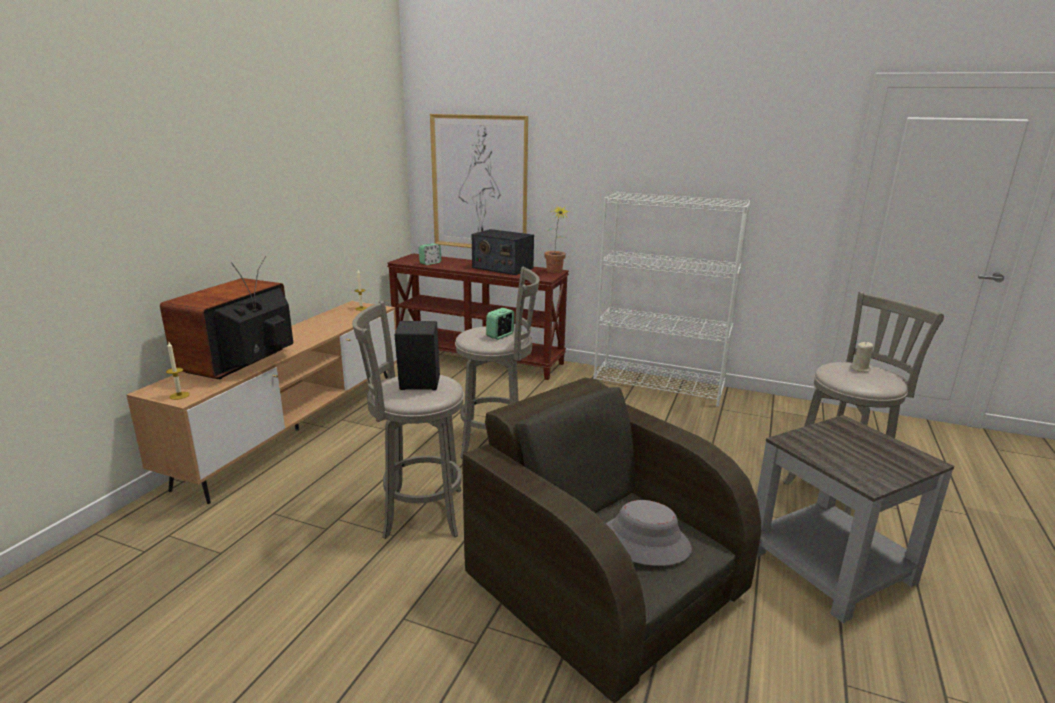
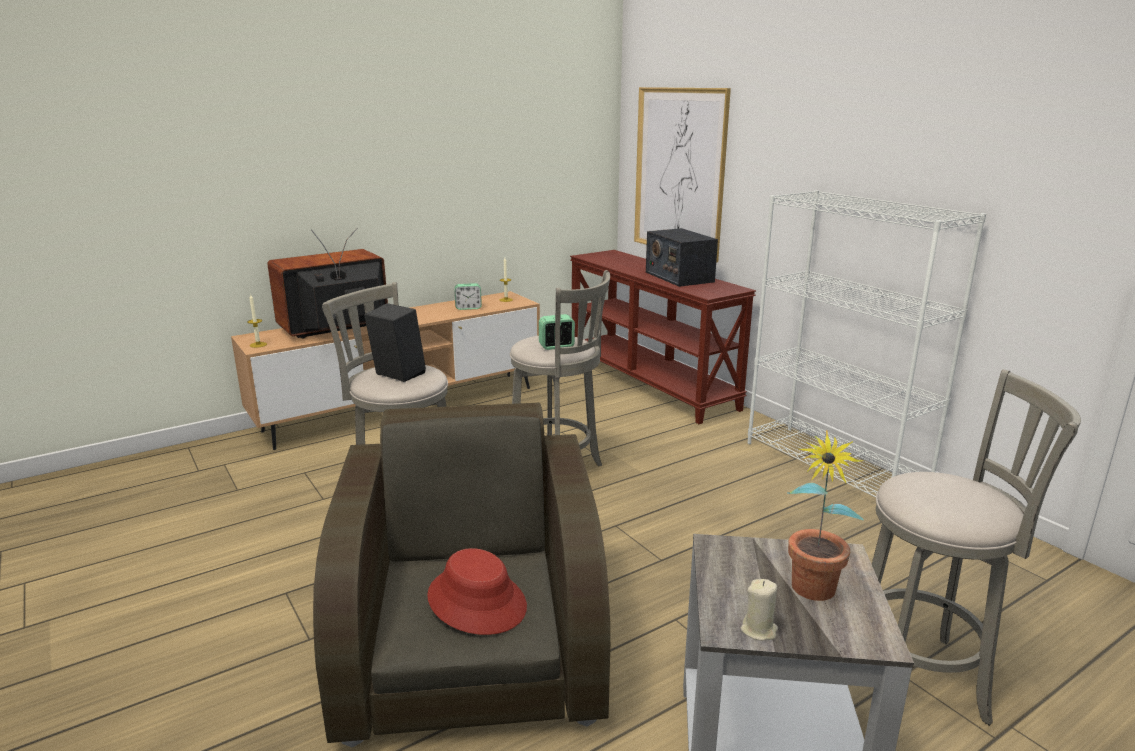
camera: 35 degrees right, 0 degrees up
(430, 263) = (610, 262): alarm clock -> alarm clock (468, 308)
(555, 272) = (732, 290): potted plant -> potted plant (810, 595)
(644, 542) = (477, 601): grey hat -> red hat
(860, 369) = (959, 490): beige candle -> beige candle (759, 630)

